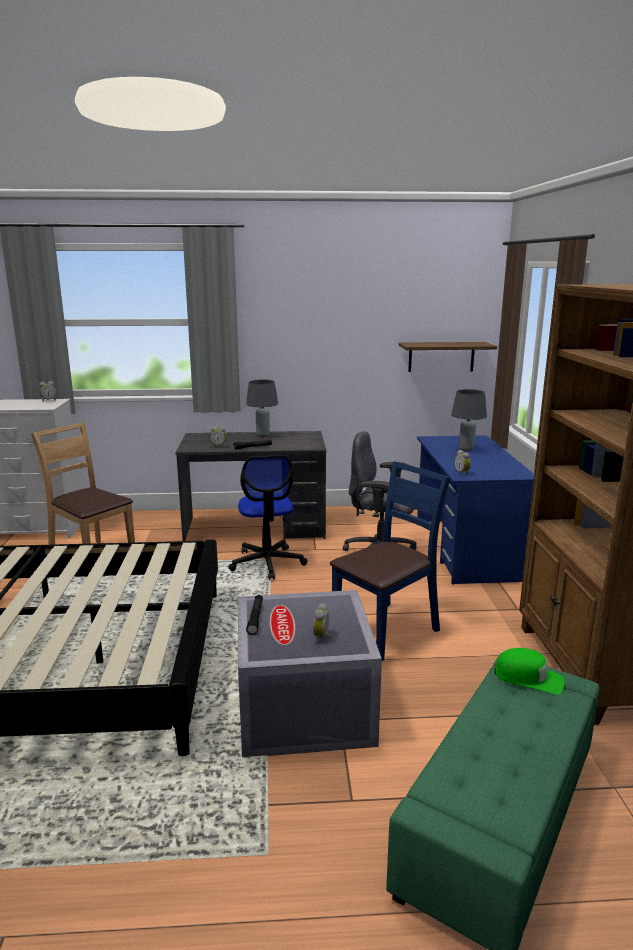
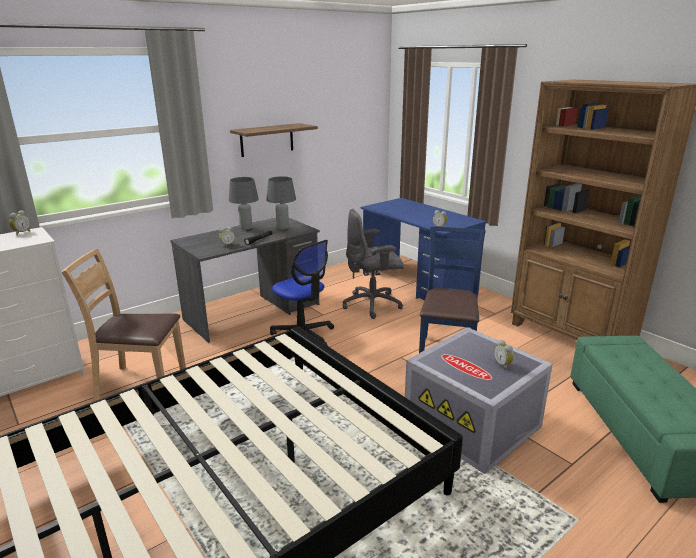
camera: 35 degrees left, 5 degrees up
(255, 618) = (444, 369): black flashlight -> none
(441, 356) = (355, 140): shelf -> shelf (267, 140)
(466, 449) = (410, 210): grey table lamp -> grey table lamp (283, 228)
(529, 678) = (613, 345): green cap -> none

